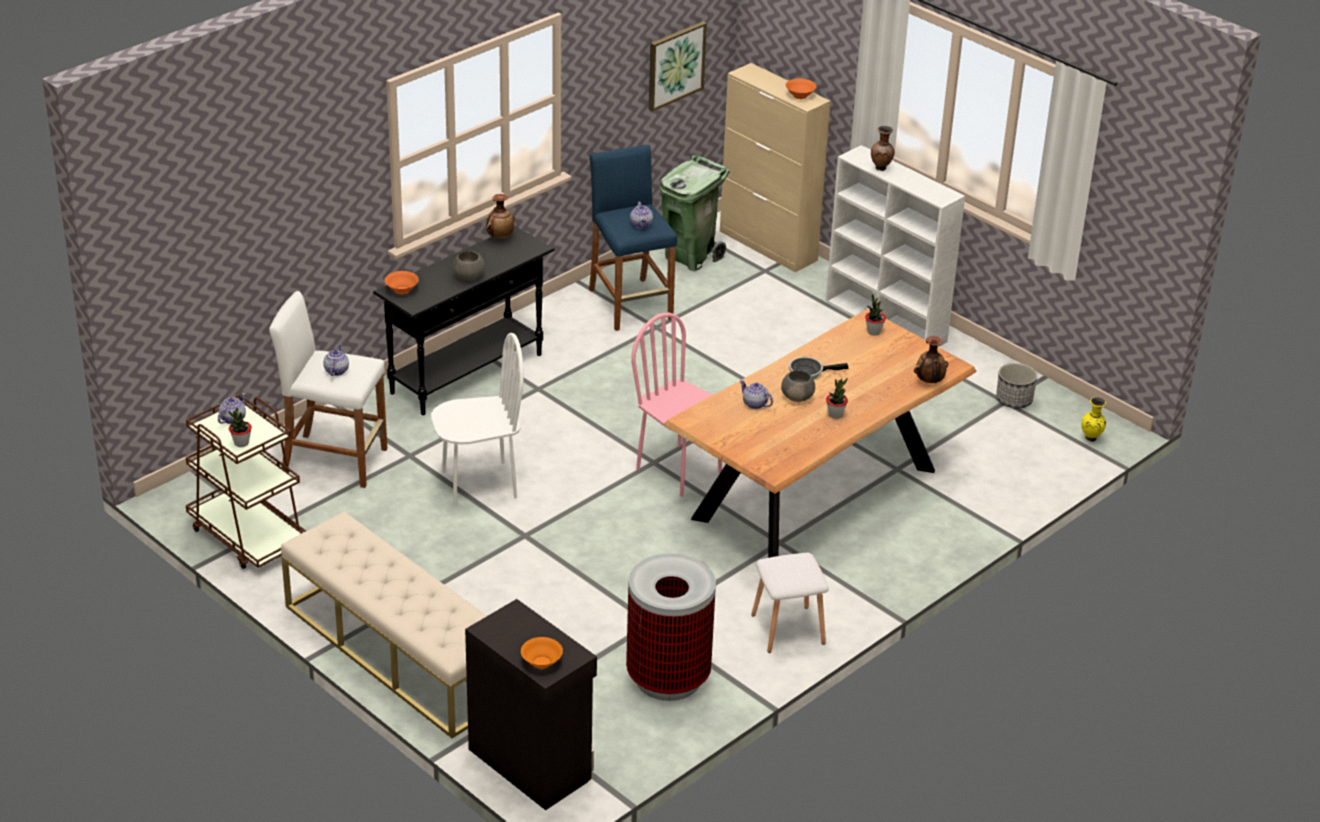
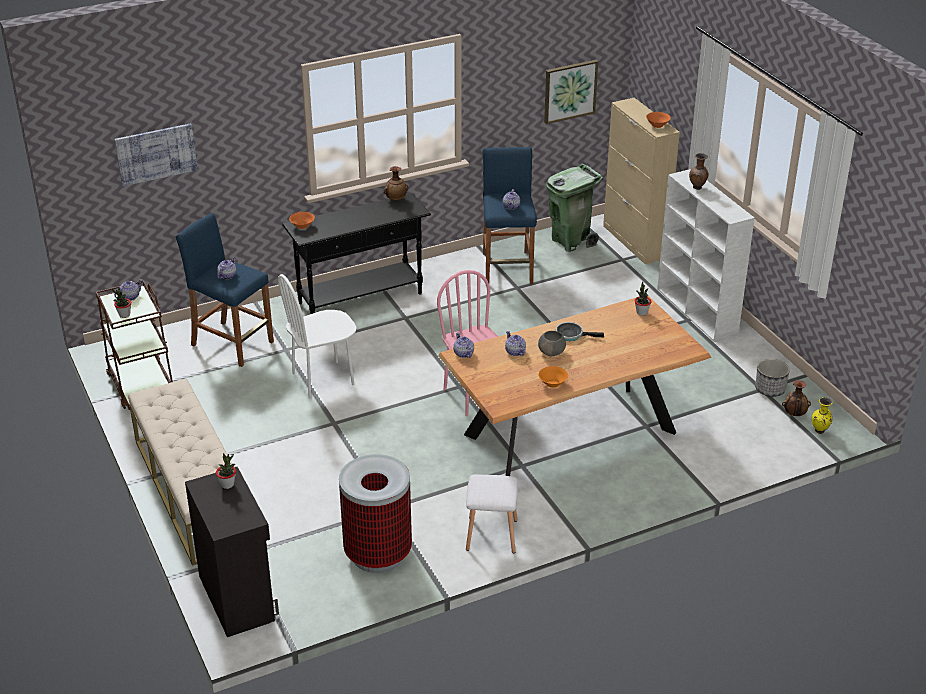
camera: 20 degrees right, 0 degrees up
(225, 224) = (156, 154): none -> picture
(334, 460) = (232, 343): white stool -> blue stool
(468, 276) = (355, 223): grey bowl -> none
(479, 484) = (323, 379): white chair -> white chair turned 150 degrees clockwise
(542, 662) = (224, 520): orange bowl -> orange bowl (553, 383)
(695, 417) = (463, 353): none -> teapot
(835, 414) = (574, 371): potted plant -> potted plant (227, 484)
(929, 381) = (665, 358): vase -> vase (794, 414)

